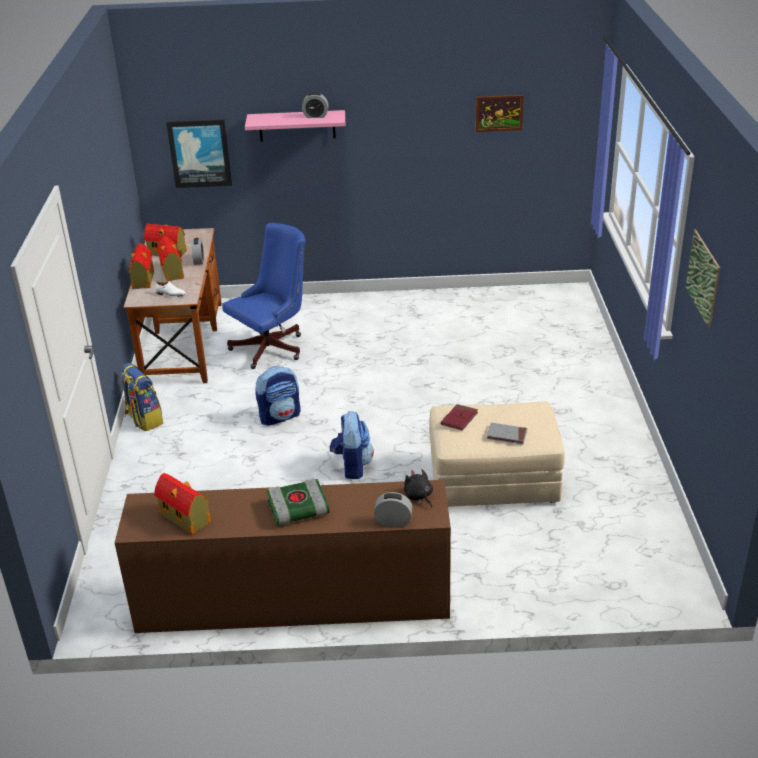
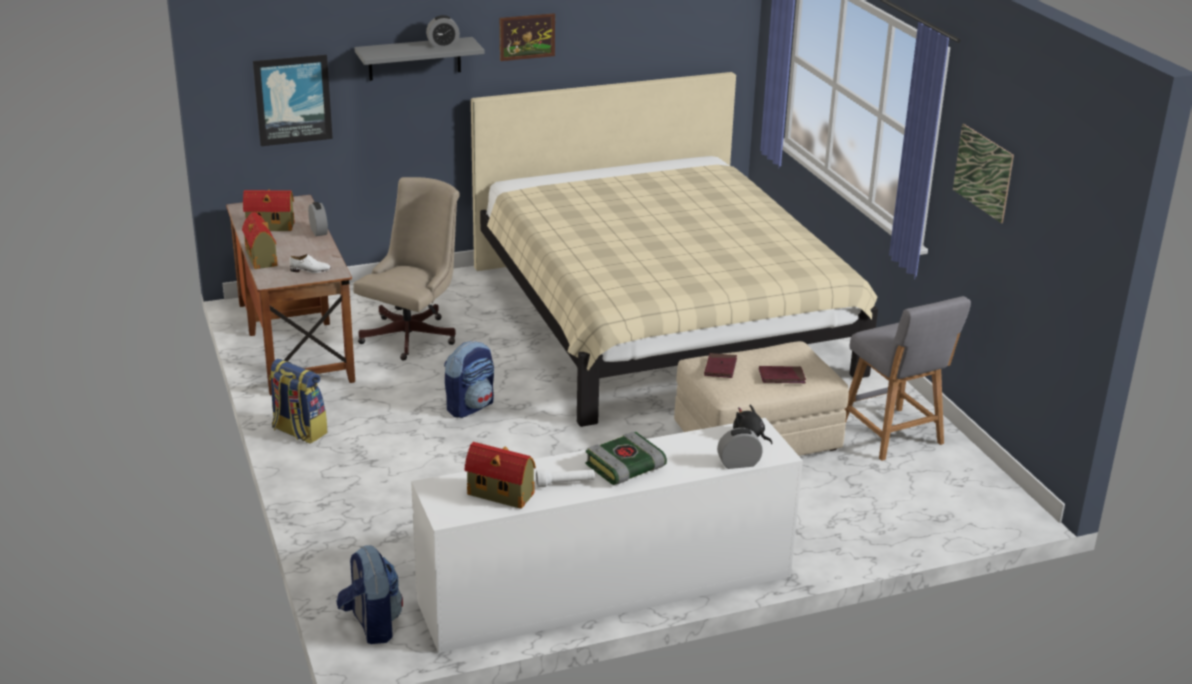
camera: 20 degrees left, 5 degrees down
(172, 272) = (293, 247): toy house -> none
(240, 517) = (565, 484): none -> white flashlight
(273, 347) = (413, 334): blue office chair -> beige office chair
(293, 600) = (606, 588): brown dresser -> white dresser
(297, 125) = (414, 58): pink shelf -> grey shelf
(352, 466) = (589, 446): backpack -> backpack (371, 625)
(471, 358) = (659, 320): none -> beige bed
(499, 113) = (647, 32): picture -> picture (527, 36)
(506, 435) = (781, 377): grey book -> red book
(613, 497) = (893, 436): none -> grey stool

